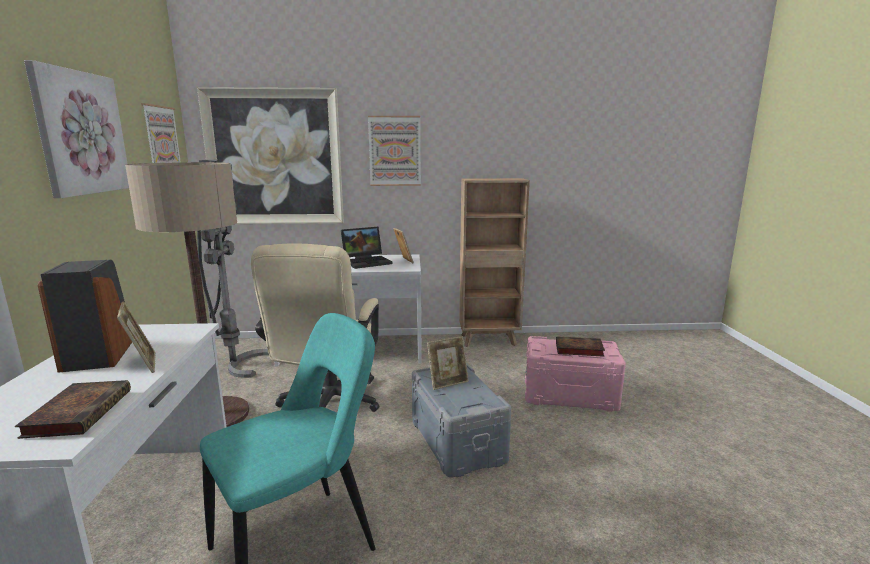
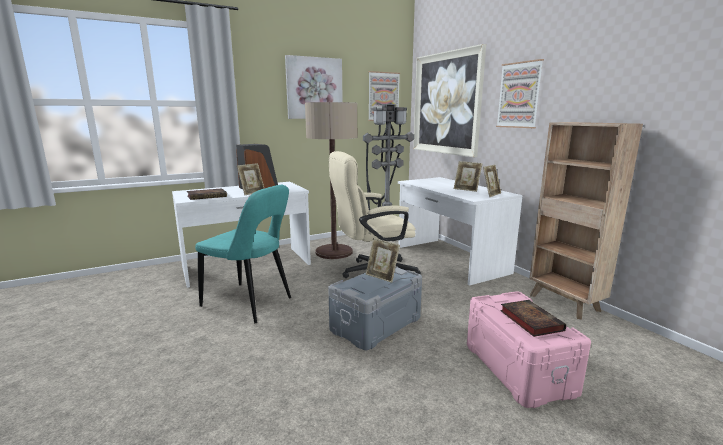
camera: 65 degrees right, 0 degrees up
(367, 262) = (466, 189): laptop -> picture frame

